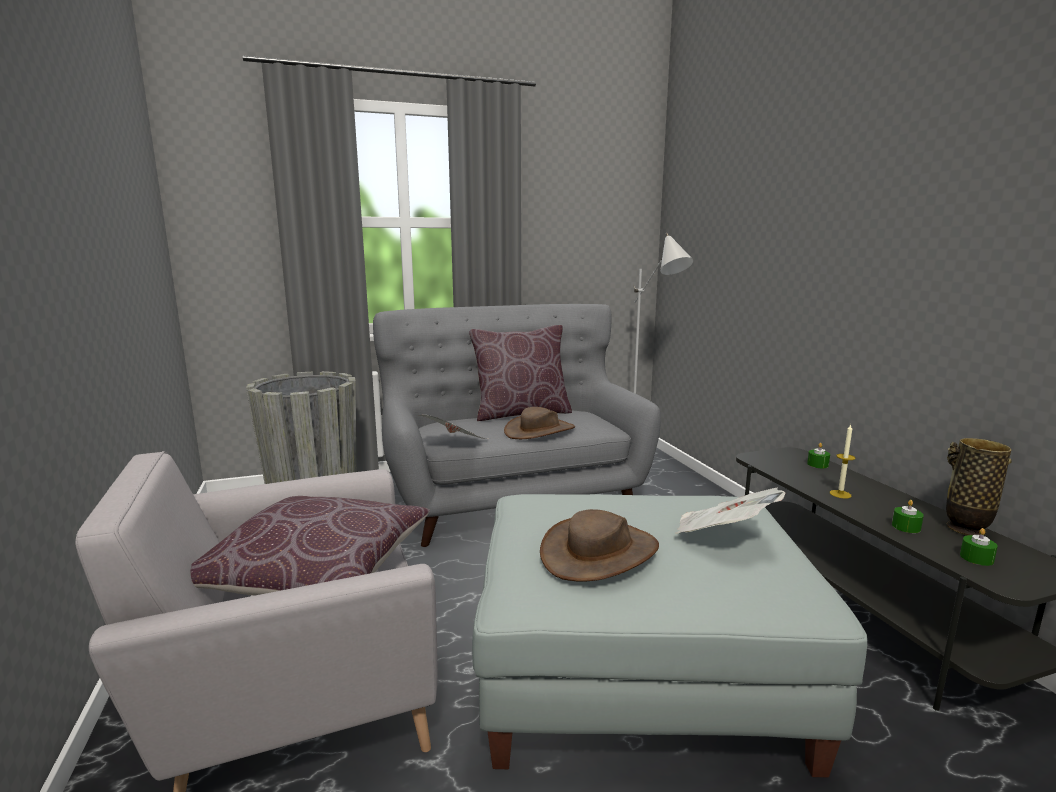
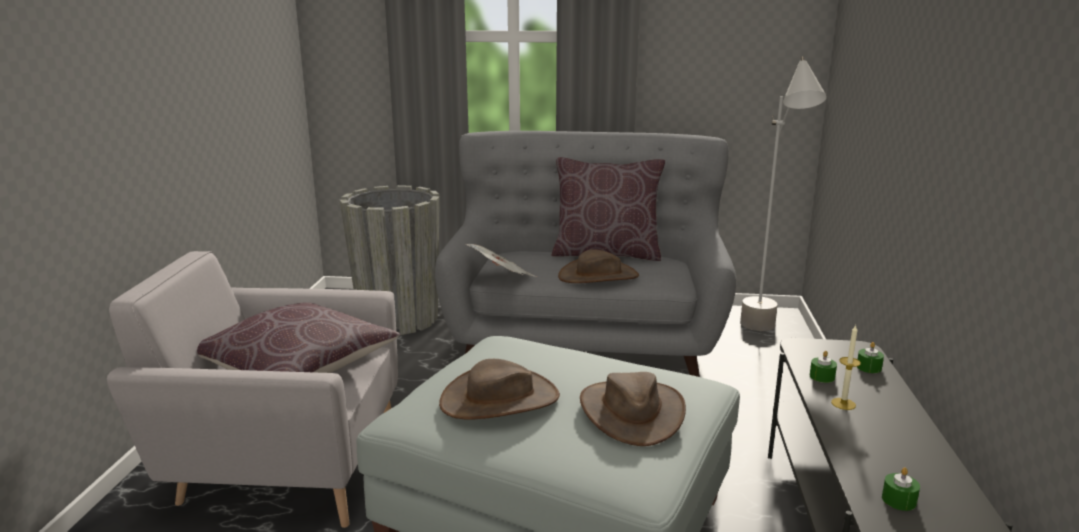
camera: 25 degrees right, 5 degrees up
(722, 536) = (631, 412): newspaper -> brown hat
(906, 527) = (866, 452): green candle -> green candle (822, 377)
(965, 529) = (940, 472): vase -> none

